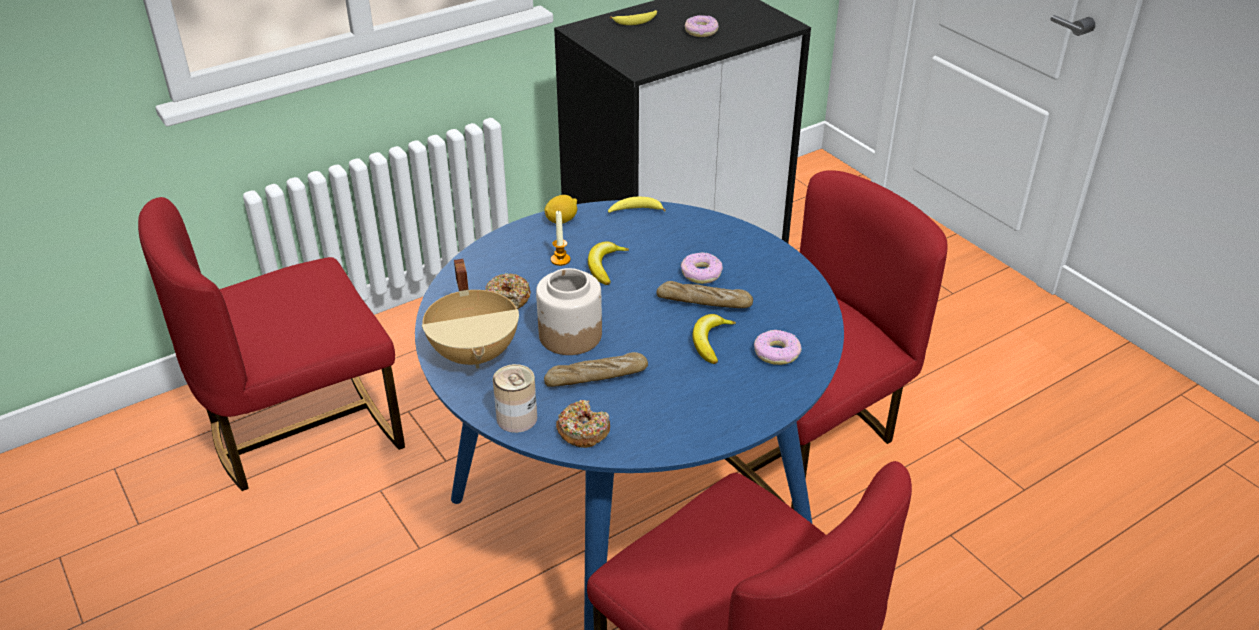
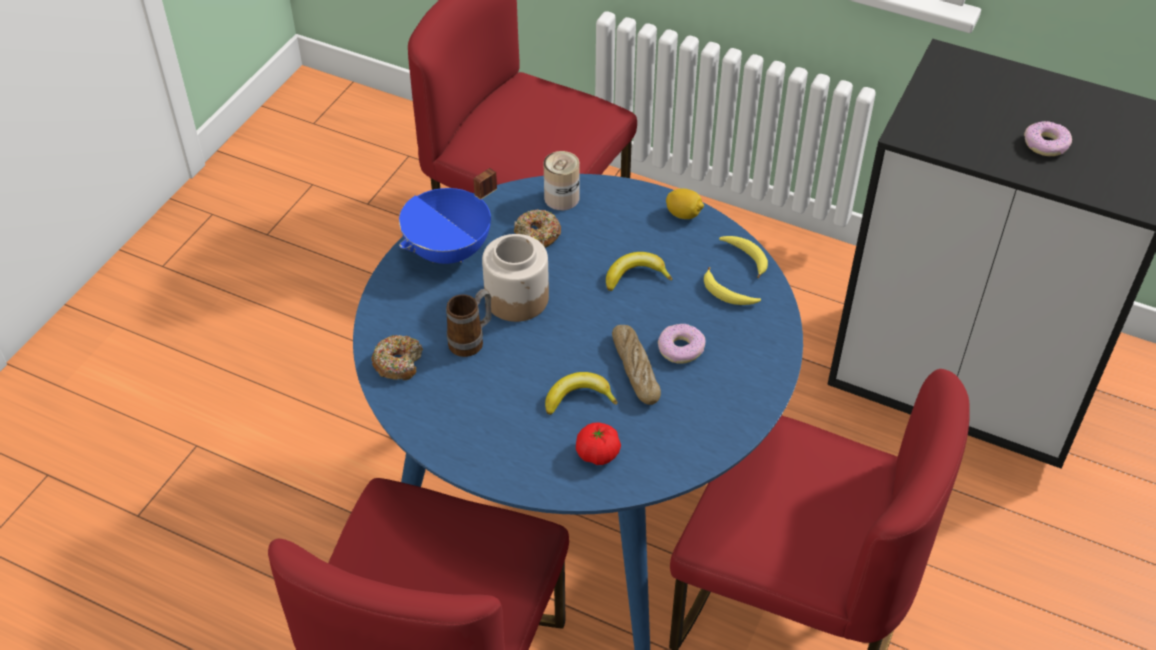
camera: 60 degrees right, 10 degrees up
(476, 353) = (450, 251): beige cooking pot -> blue cooking pot
(517, 418) = (387, 315): can -> can (561, 198)
(560, 260) = (621, 242): candle -> none
(596, 377) = (472, 341): bread -> mug
(636, 21) = (1012, 88): banana -> banana (728, 294)
(776, 353) = (597, 453): donut -> tomato

